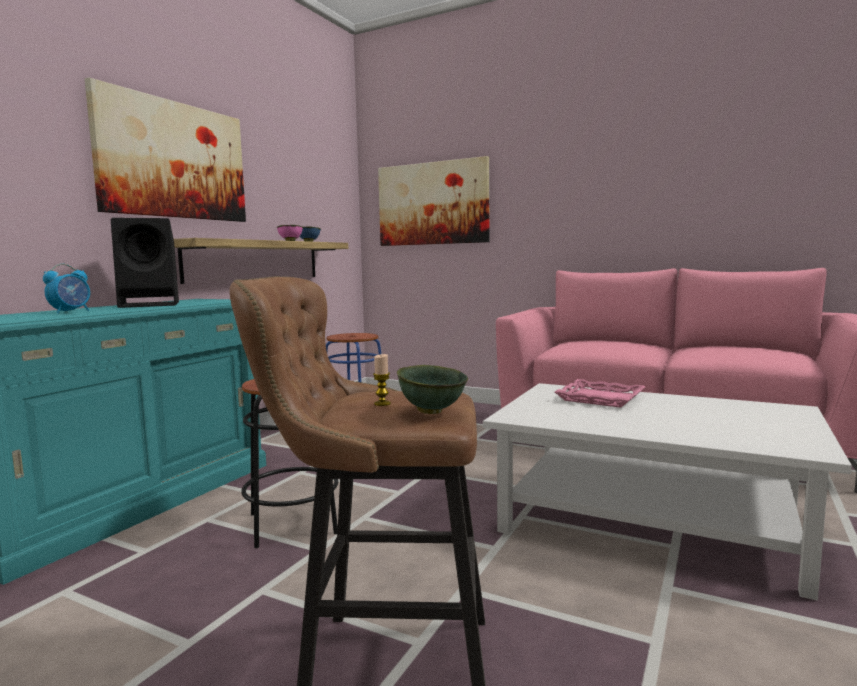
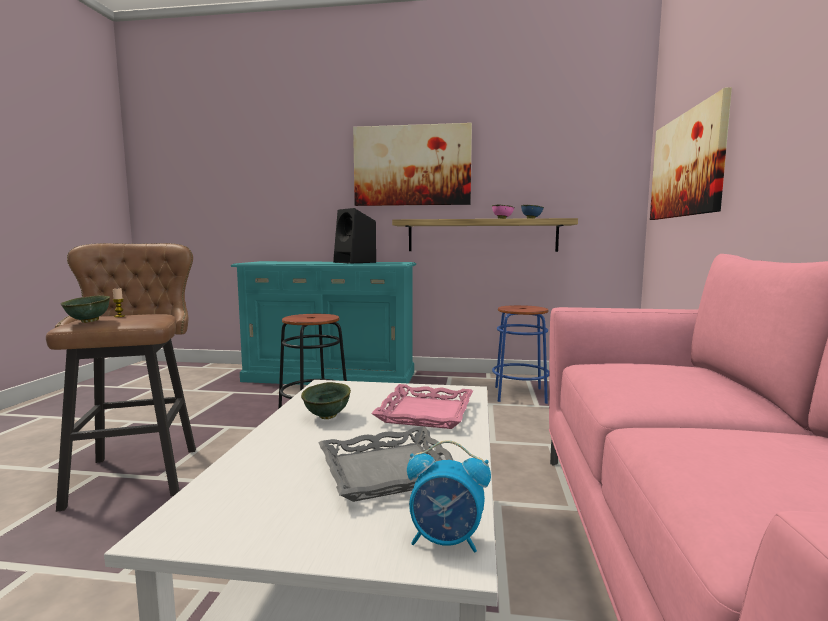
camera: 70 degrees right, 0 degrees up
(71, 312) = (305, 262): alarm clock -> alarm clock (446, 540)
(605, 419) = (328, 417): none -> green bowl
(707, 411) = (389, 470): none -> grey tray

